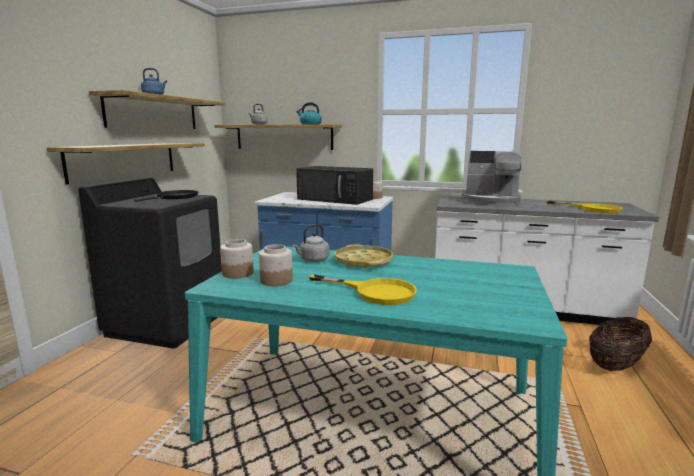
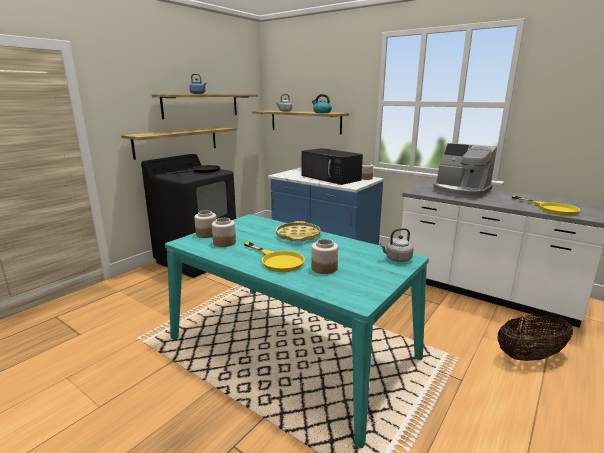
camera: 20 degrees right, 5 degrees up
(313, 260) = (264, 230): grey kettle -> grey kettle (397, 259)
(443, 292) = (324, 268): none -> jar

